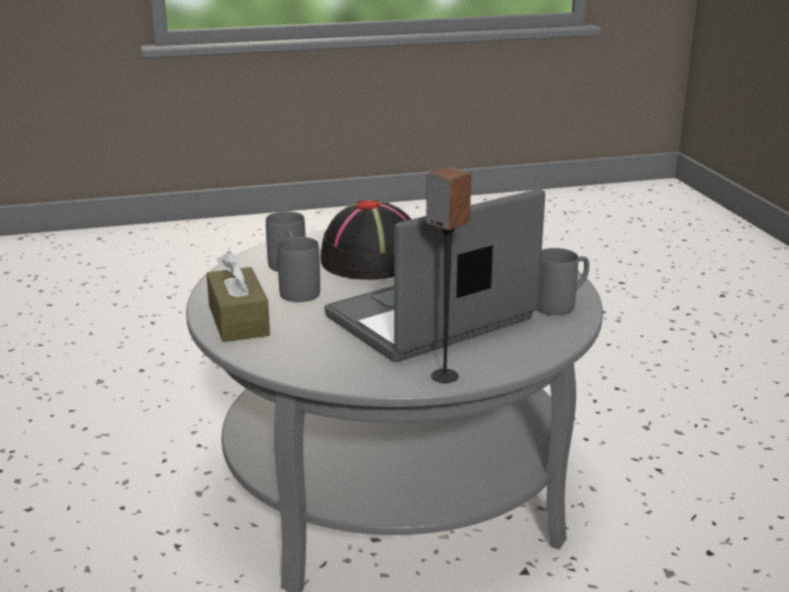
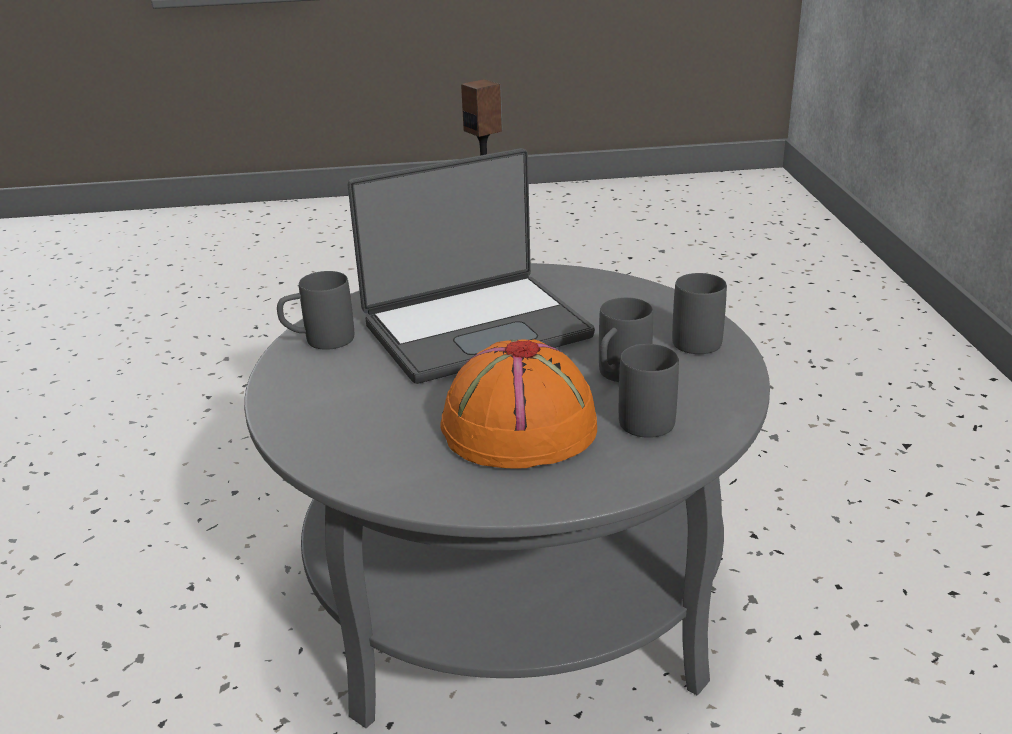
camera: 170 degrees left, 5 degrees up
(238, 320) = (693, 337): brown tissue box -> grey mug
(372, 259) = (518, 428): black hat -> orange hat

